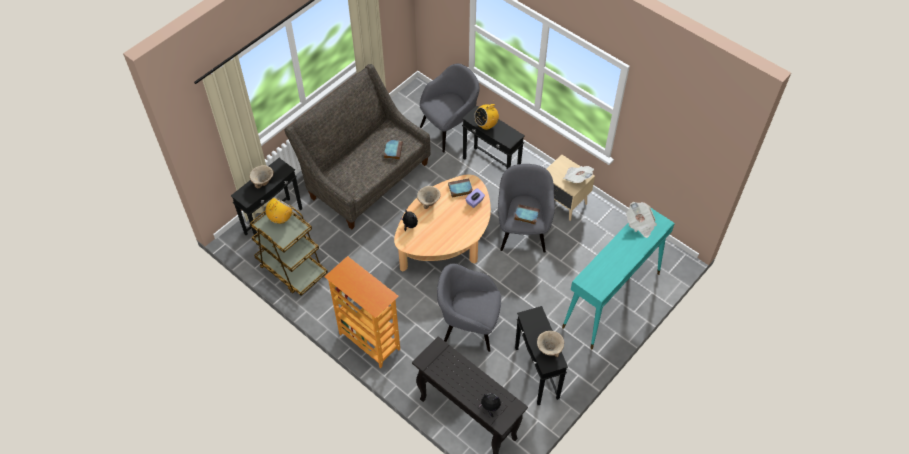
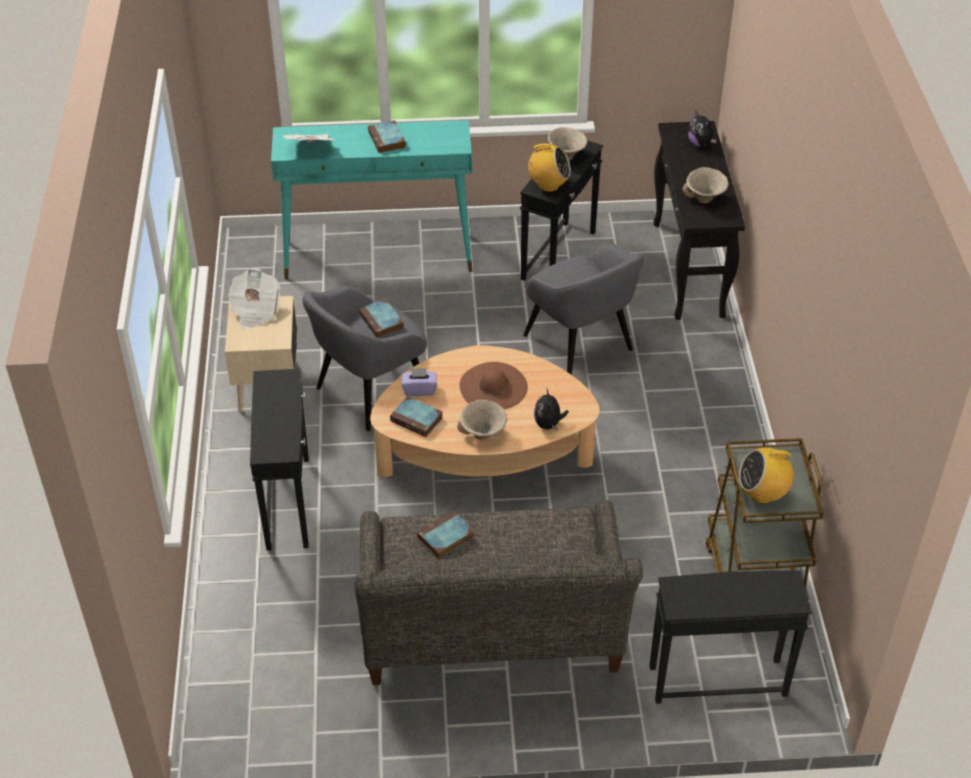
camera: 135 degrees left, 10 degrees down
(263, 182) = (733, 595): beige bowl -> beige bowl (705, 199)
(369, 342) = (728, 413): bookcase -> none
(449, 129) = (263, 611): grey armchair -> none
(449, 225) = (493, 386): none -> brown hat
(486, 125) = (281, 424): radio -> radio (548, 185)
(617, 257) = (387, 140): none -> book

